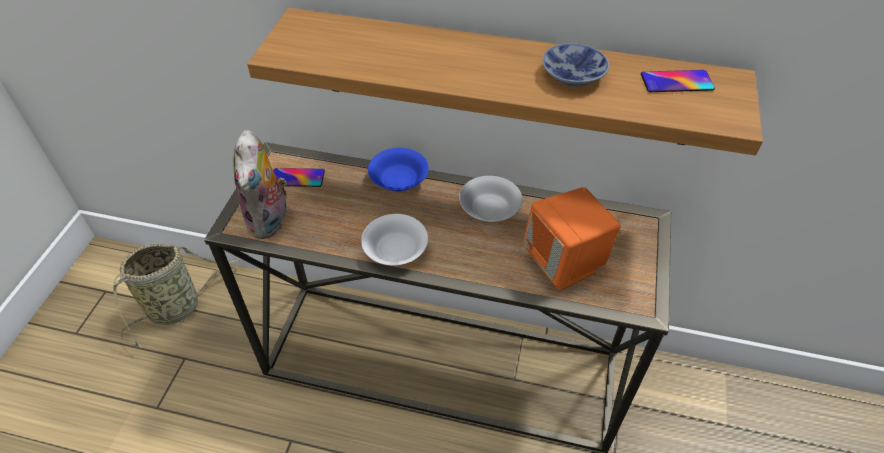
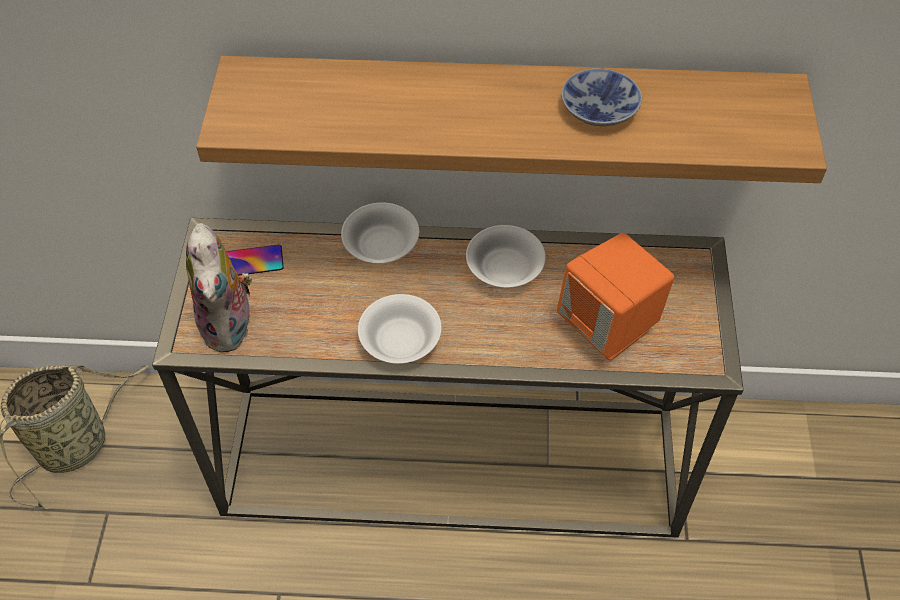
camera: 10 degrees left, 5 degrees up
(399, 179) = (382, 245): blue bowl -> white bowl
(677, 82) = (721, 102): phone -> none

